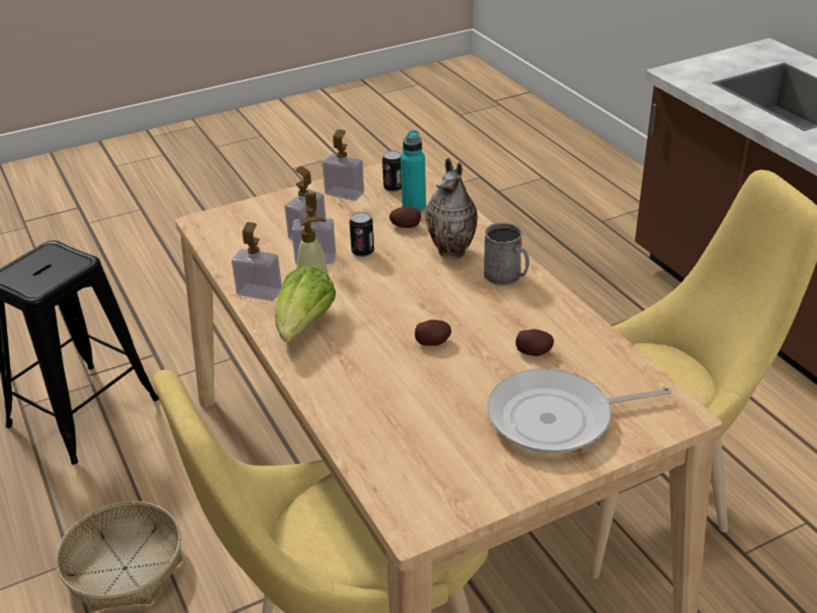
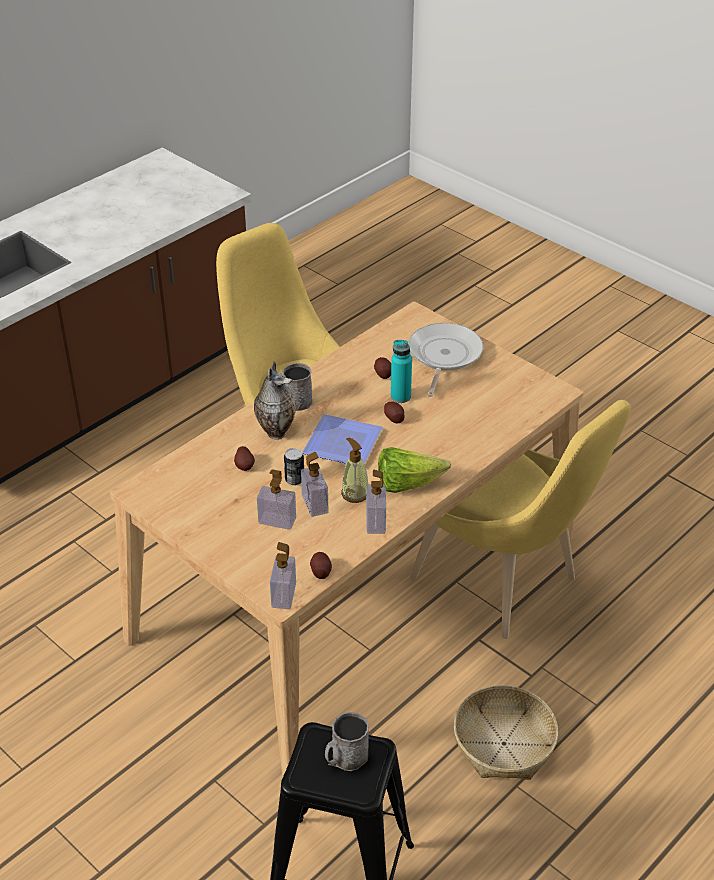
camera: 110 degrees left, 5 degrees up
(43, 272) = (345, 758): none -> grey mug
(217, 247) = (320, 571): none -> potato
(344, 194) = (200, 516): soap dispenser -> soap dispenser (283, 595)
(393, 188) = (180, 488): can -> none
(401, 294) = (344, 445): none -> plate
(414, 207) = (212, 467): turquoise bottle -> turquoise bottle (400, 396)
(557, 419) = (443, 356): frying pan -> frying pan turned 135 degrees counterclockwise

